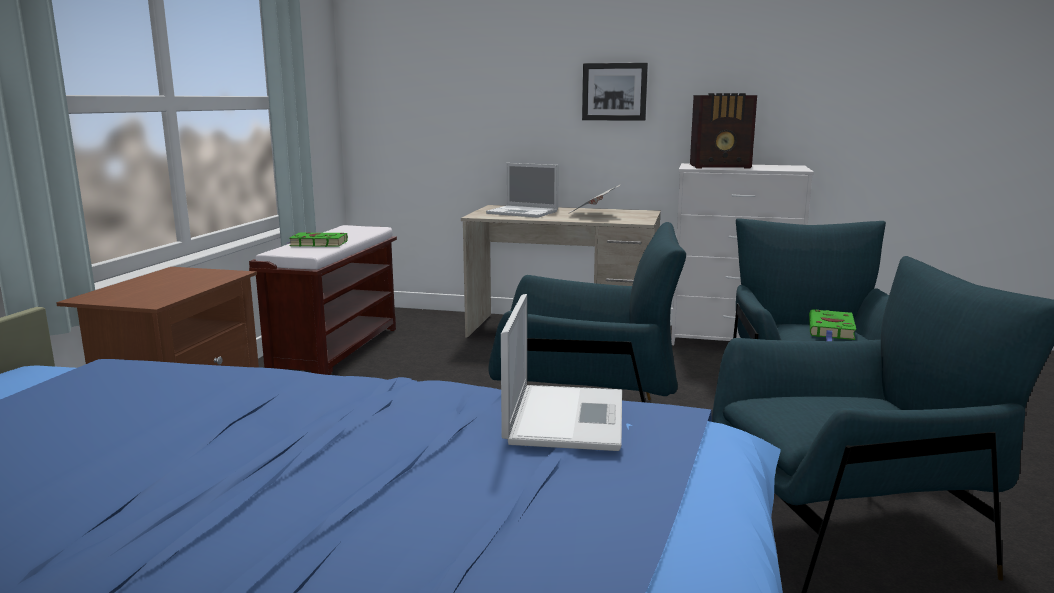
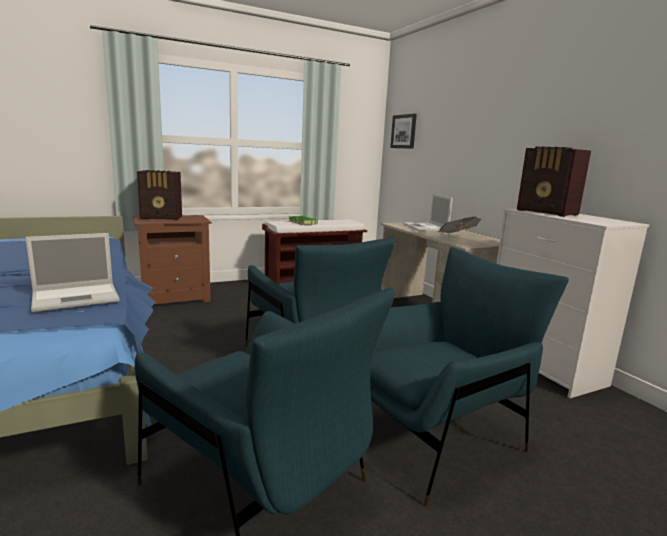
camera: 50 degrees right, 0 degrees up
(141, 288) = (162, 218): none -> radio
(614, 92) = (508, 146): picture -> picture (404, 131)
(831, 330) = (438, 355): green book -> none

